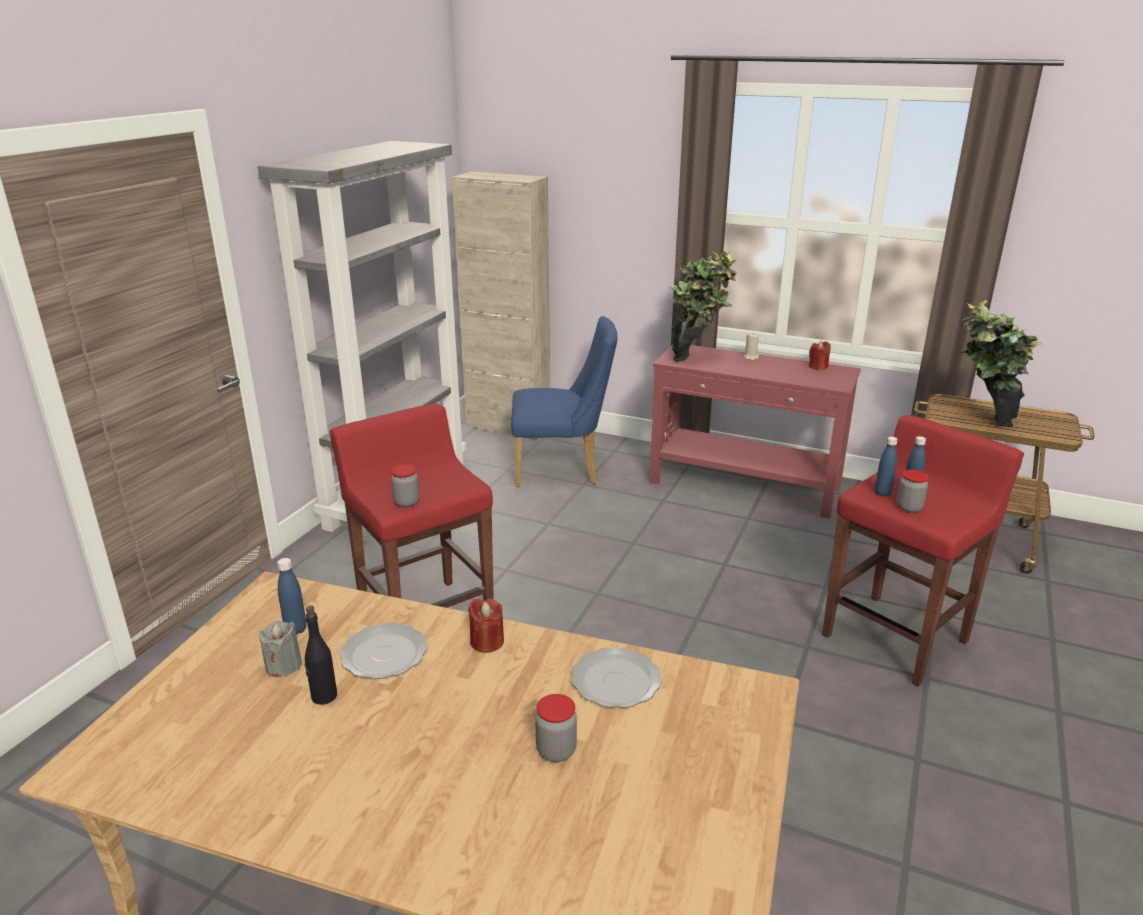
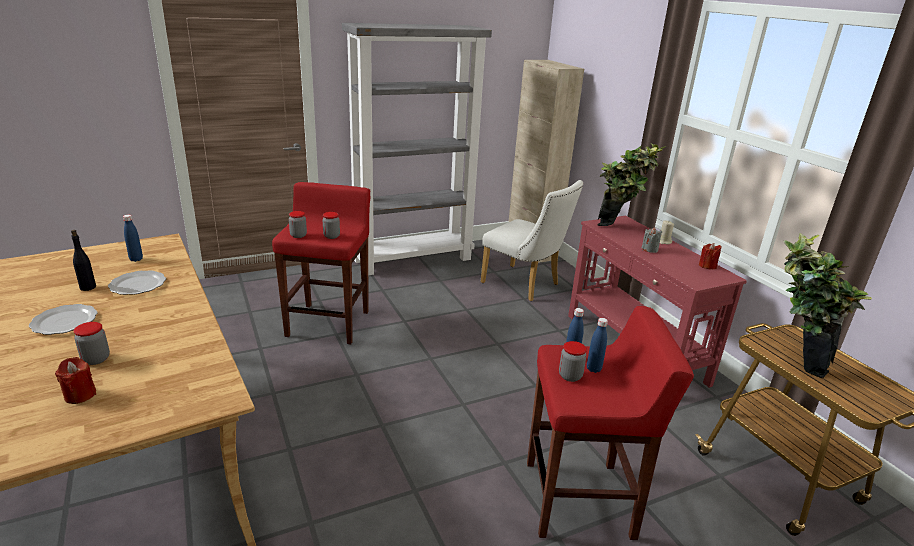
camera: 40 degrees right, 0 degrees up
(283, 666) = (103, 269): grey candle -> grey candle (649, 249)
(447, 485) = (331, 236): none -> jar
(487, 642) = (178, 302): red candle -> red candle (80, 395)
(563, 469) = (525, 285): blue chair -> white chair
(614, 681) = (180, 349): plate -> plate (64, 321)

